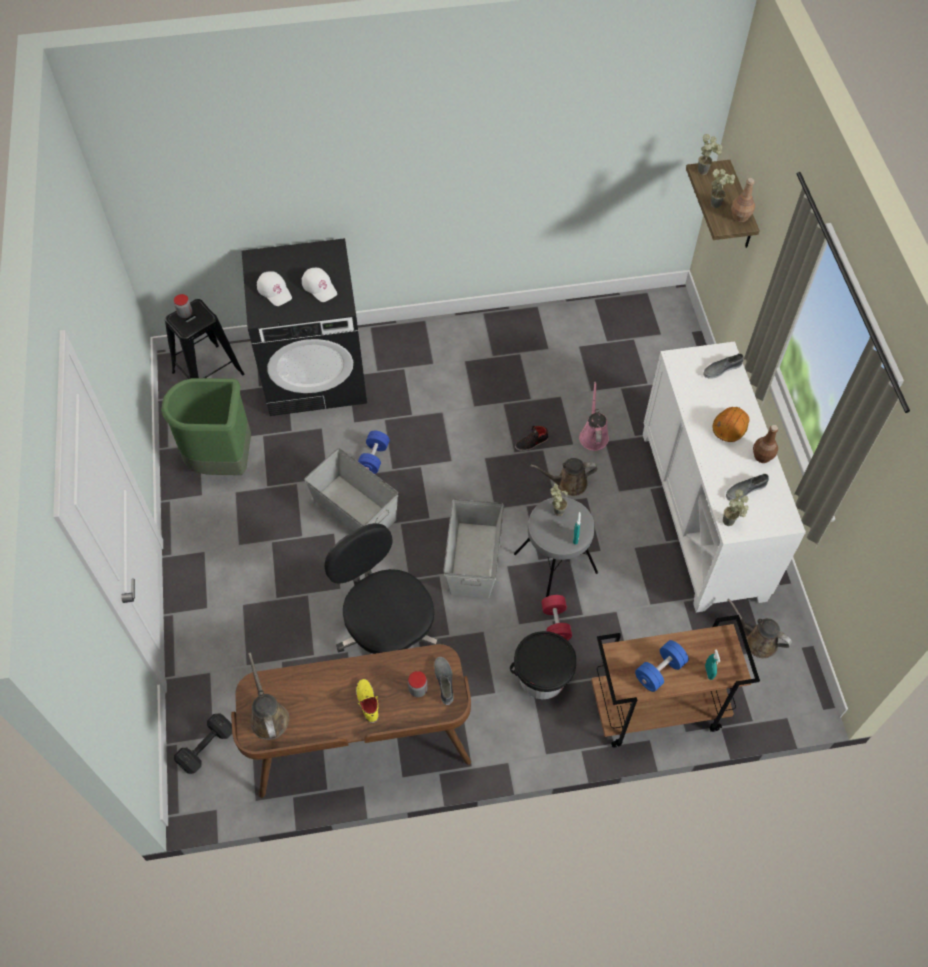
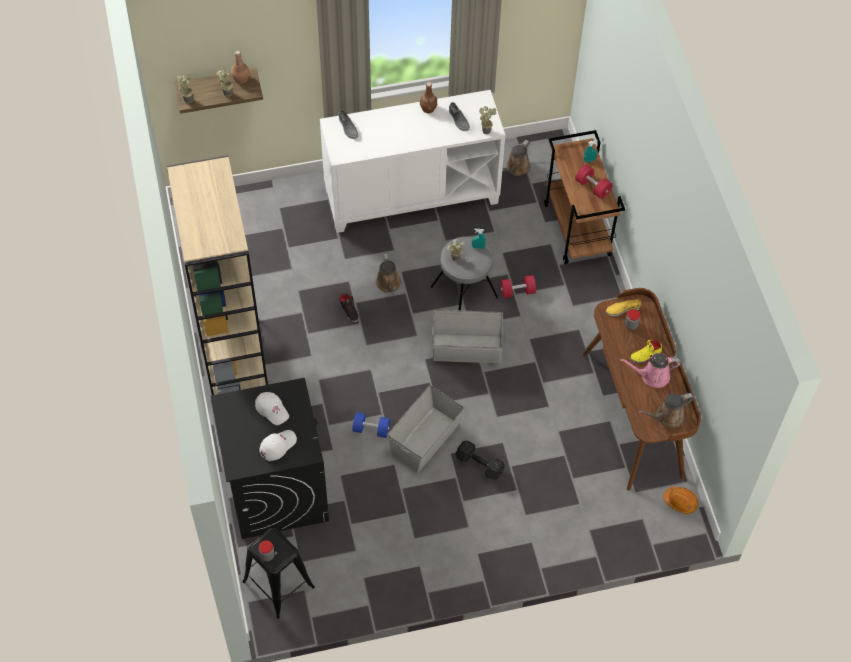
camera: 95 degrees left, 0 degrees up
(205, 748) = (652, 523): black dumbbell -> black dumbbell (480, 465)
(222, 462) = (383, 554): green trash can -> none
(319, 287) = (272, 409): white cap -> white cap turned 90 degrees clockwise
(388, 631) = (537, 404): black office chair -> none
(444, 681) = (622, 309): grey shoe -> yellow shoe
(473, 338) = (233, 360): none -> beige bookcase
(542, 677) = (562, 299): black bucket -> none
(593, 435) = (339, 267): pink watering can -> pink watering can (652, 376)
(659, 671) = (592, 187): blue dumbbell -> red dumbbell
(729, 427) = (403, 126): orange hard hat -> orange hard hat (680, 502)

